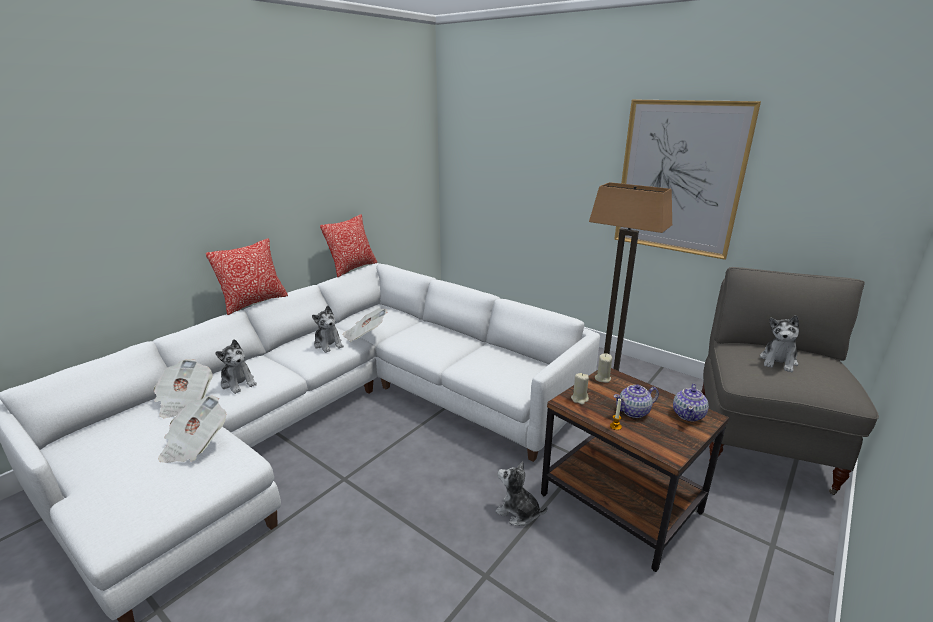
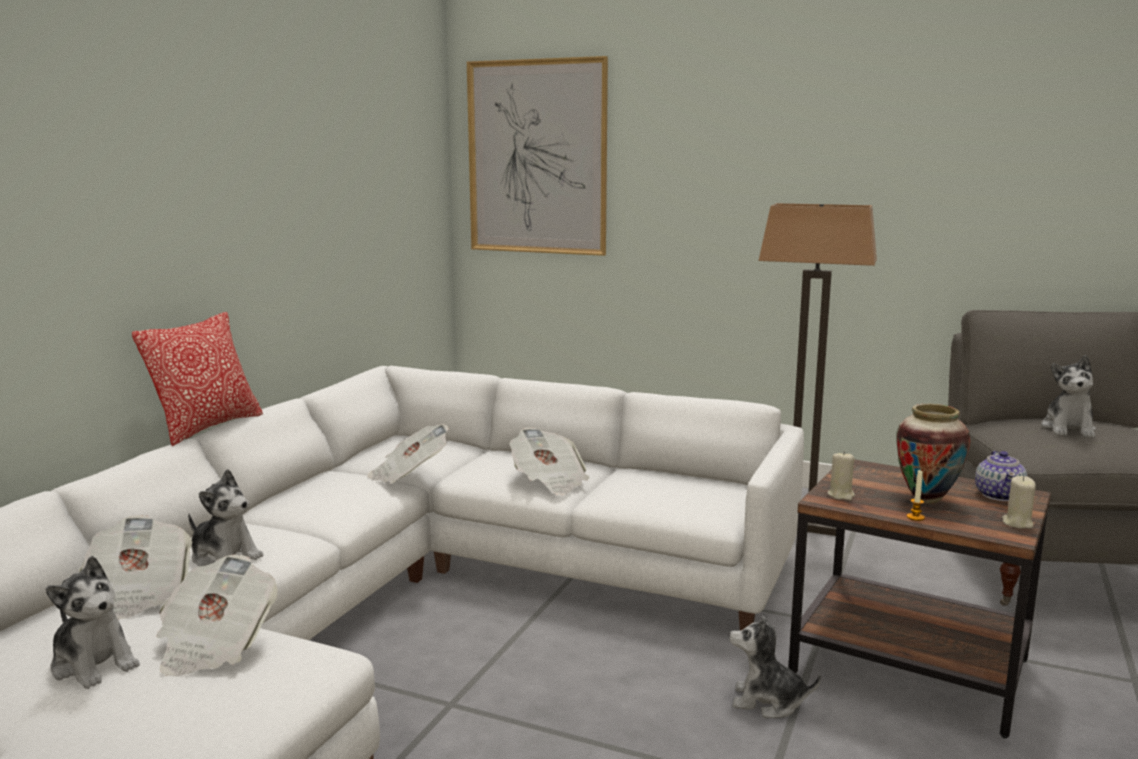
camera: 15 degrees left, 10 degrees down
(328, 344) = (352, 492): plush toy -> plush toy (94, 664)
(352, 268) = (345, 374): pillow -> none
(438, 349) = (549, 481): none -> newspaper
(602, 378) = (853, 471): beige candle -> beige candle (1017, 523)
(634, 411) = (926, 500): teapot -> vase
(679, 178) = (864, 199): picture -> picture (537, 157)

